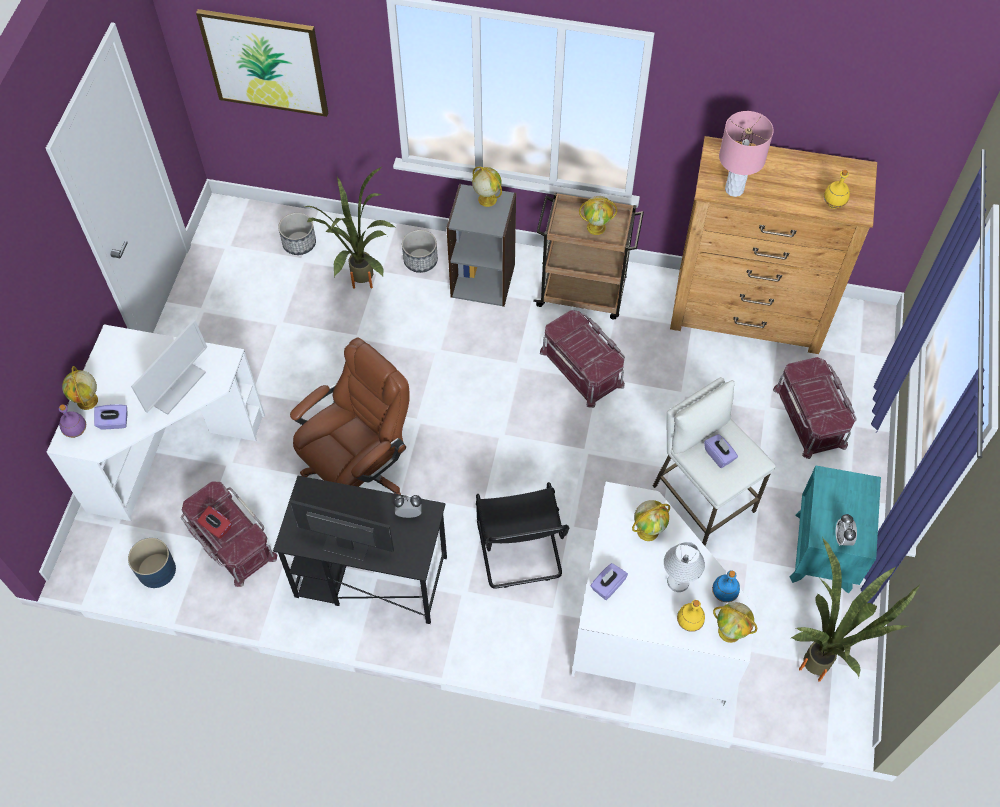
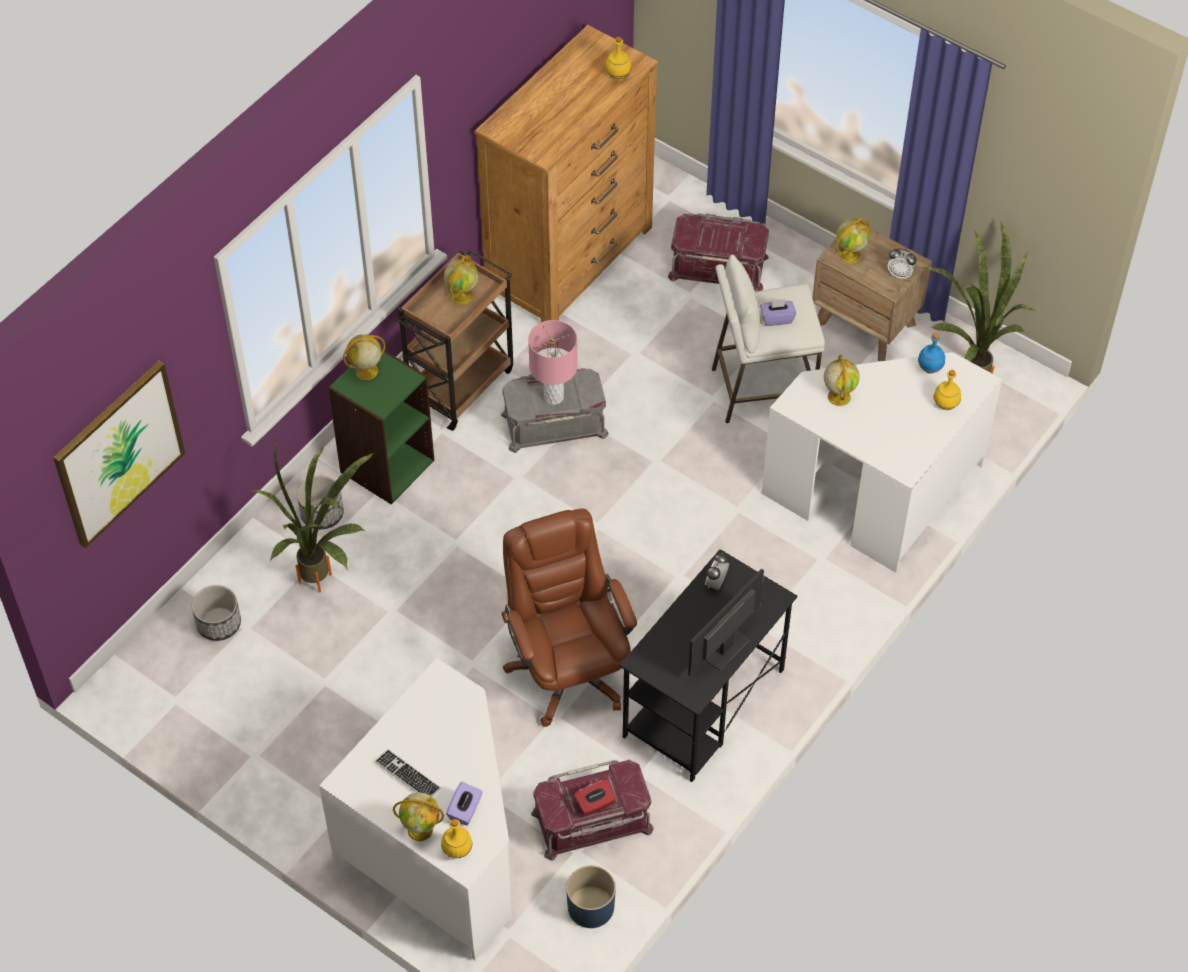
camera: 65 degrees left, 5 degrees down
(77, 432) = (457, 851): purple bottle -> yellow bottle
(131, 374) = (407, 775): none -> keyboard
(176, 387) = (451, 737): monitor -> none
(483, 280) = (386, 465): grey bookcase -> green bookcase
(520, 552) = (742, 562): black chair -> none
(583, 367) = (554, 423): red storage box -> grey storage box
(607, 585) = (880, 449): purple tissue box -> none
(678, 581) = (901, 396): white table lamp -> none
(730, 631) = (968, 379): globe -> globe (850, 254)
(734, 189) = (555, 137): pink table lamp -> pink table lamp (553, 397)
(823, 552) = (865, 323): turquoise nightstand -> brown nightstand

